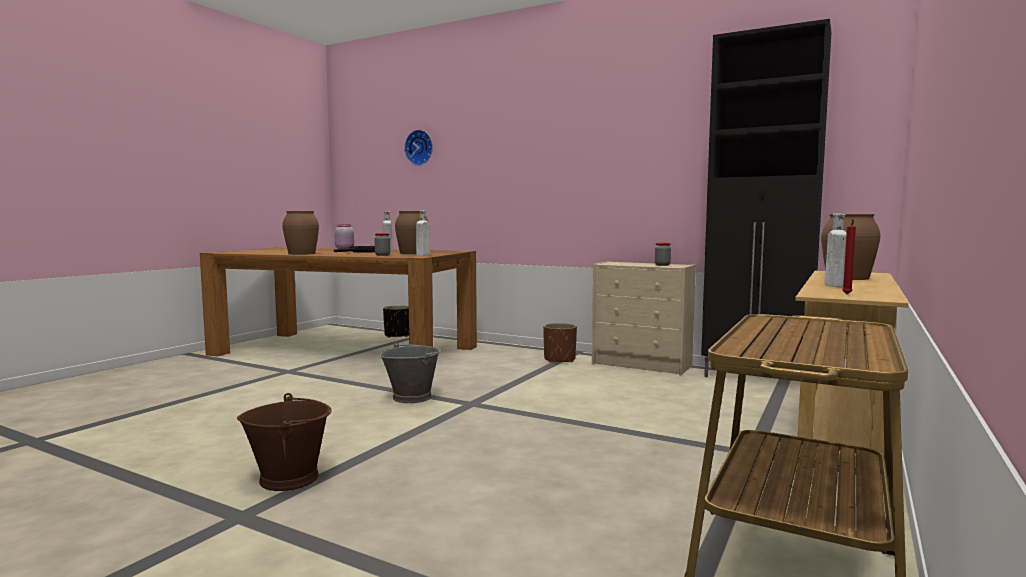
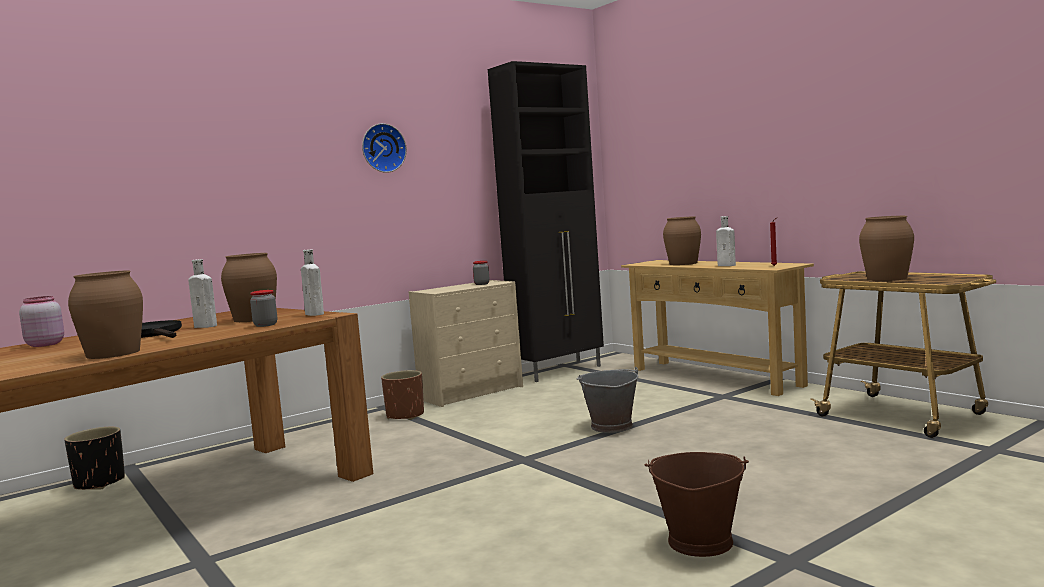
camera: 65 degrees left, 0 degrees up
(412, 397) = (466, 483): grey bucket -> grey bucket (611, 426)
(420, 148) = (76, 154): wall clock -> wall clock (382, 148)
(779, 330) = (886, 278): none -> brown vase

